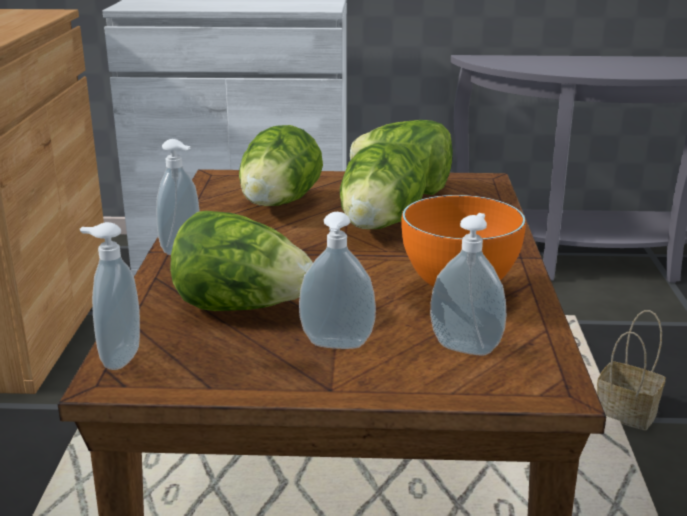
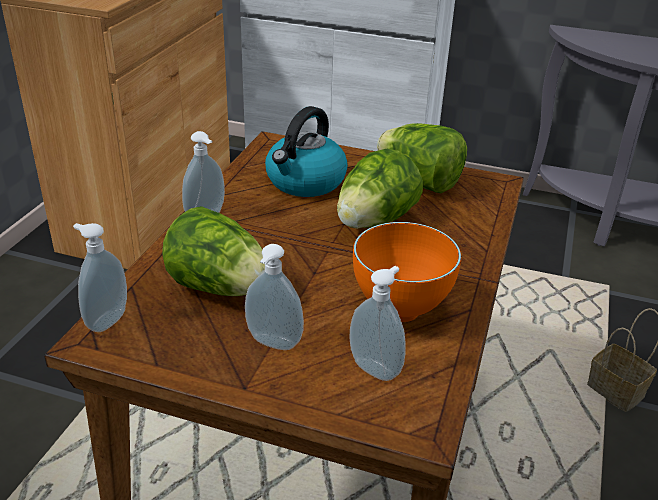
camera: 15 degrees right, 10 degrees up
(278, 205) = (305, 182): lettuce -> kettle

